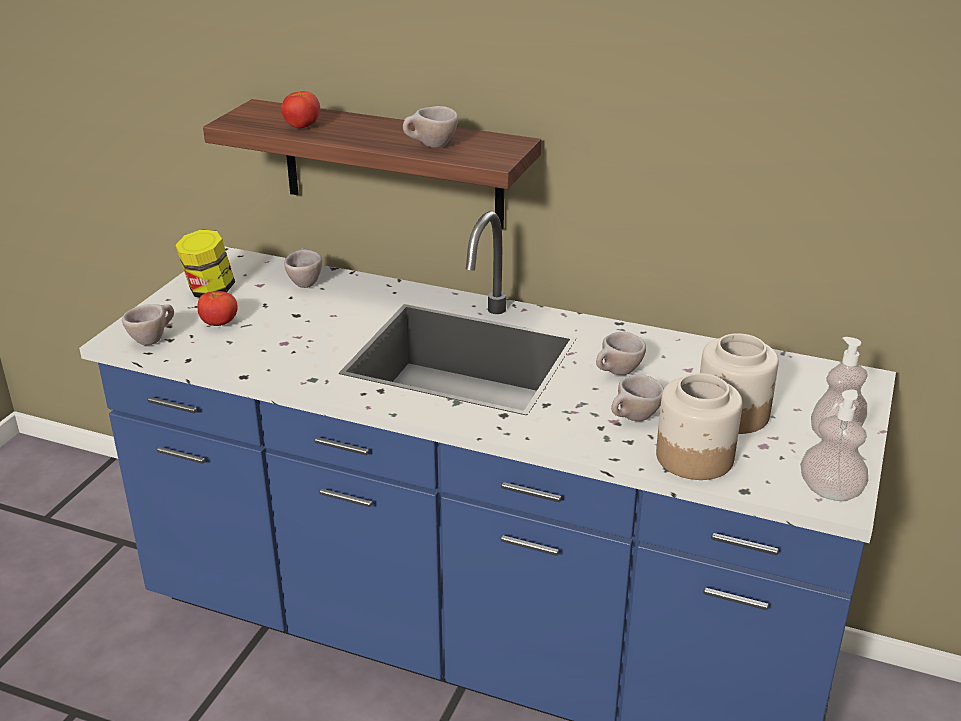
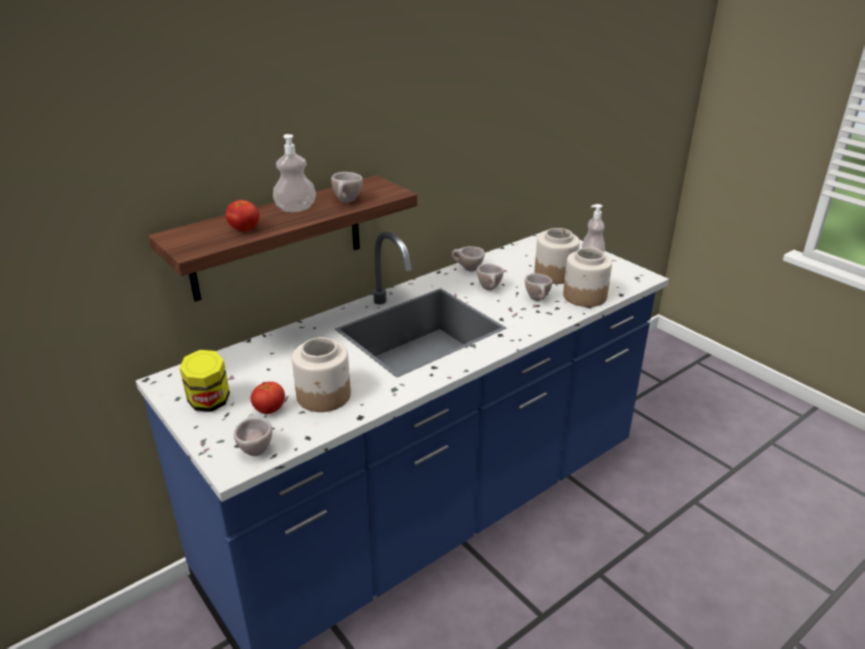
camera: 60 degrees left, 0 degrees up
(266, 343) = (324, 396): none -> jar
(304, 282) = (254, 357): beige cup -> beige cup (467, 269)
(829, 491) = (635, 276): soap dispenser -> soap dispenser (296, 209)

